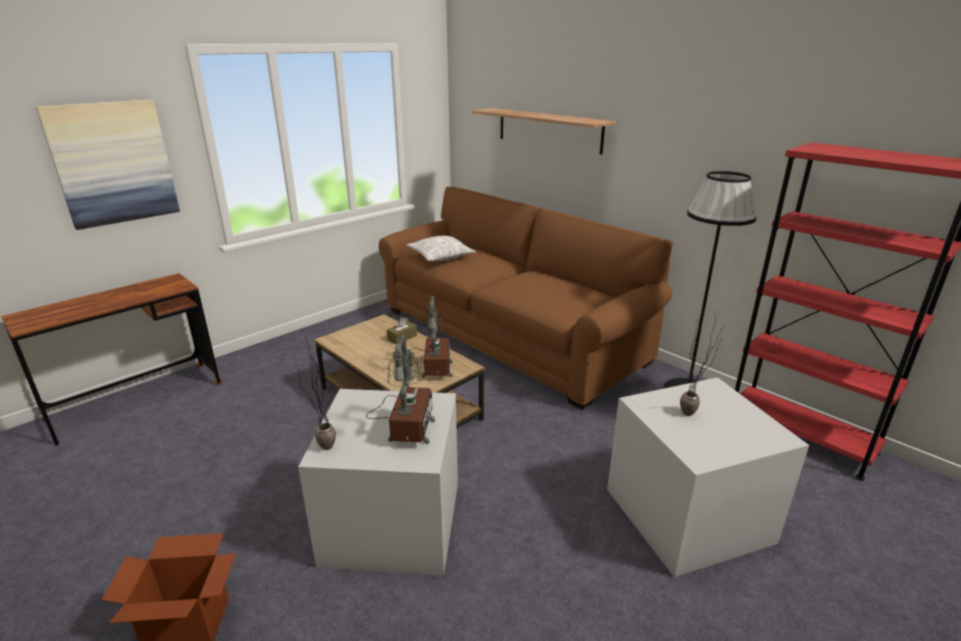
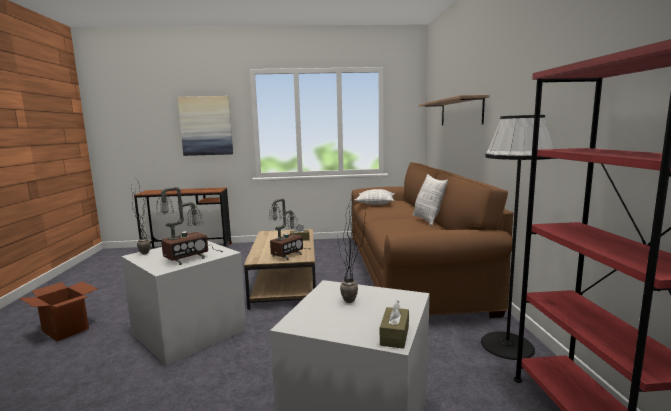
camera: 40 degrees right, 15 degrees down
(548, 275) = (428, 220): none -> pillow
(774, 432) = (394, 335): none -> brown tissue box

